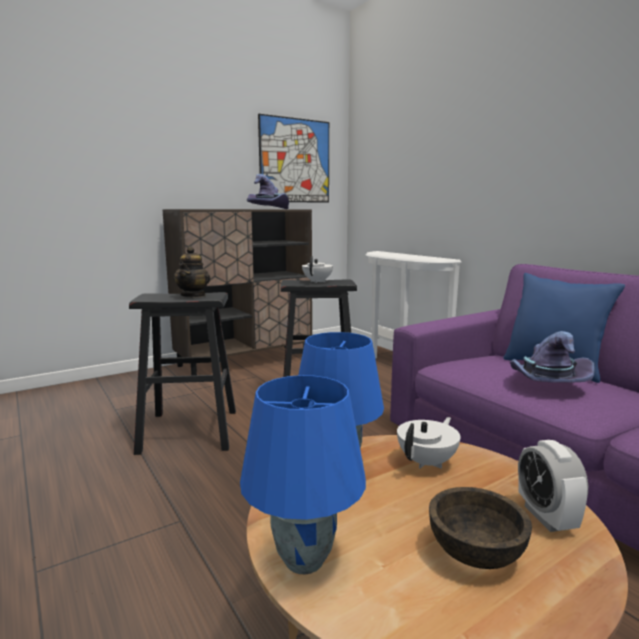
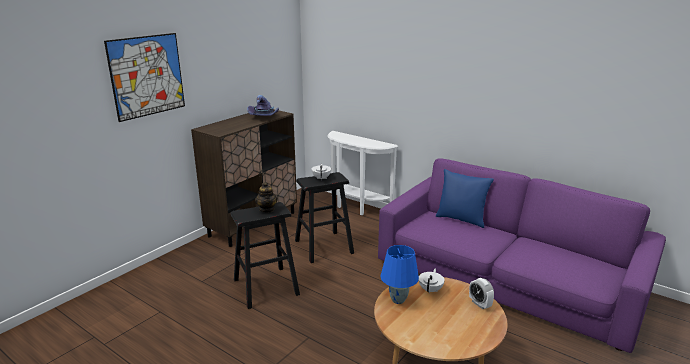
camera: 20 degrees left, 10 degrees up
(295, 161) = (269, 70): picture -> picture (147, 76)
(304, 559) = (412, 337): blue table lamp -> none
(475, 553) = (462, 322): brown bowl -> none
(546, 383) = (462, 234): purple hat -> none

